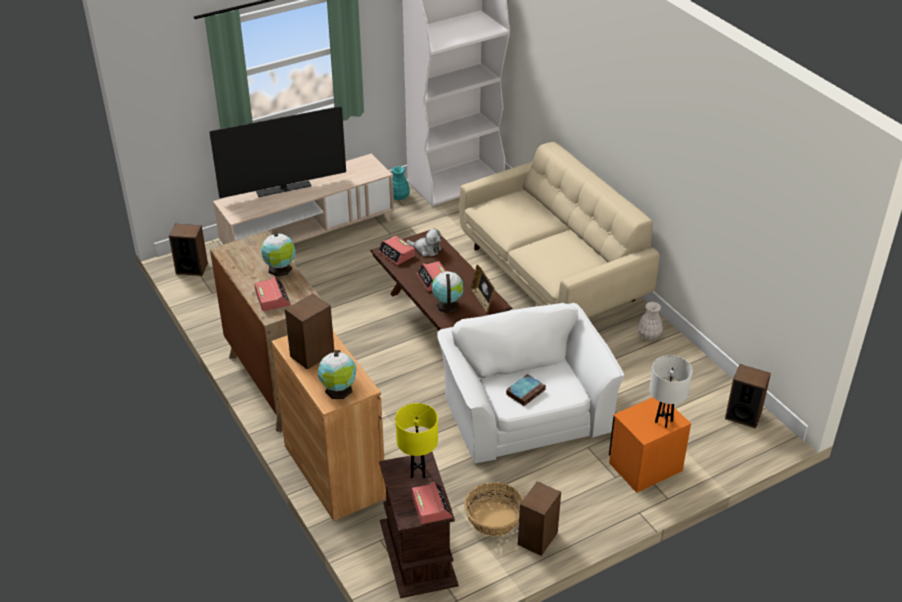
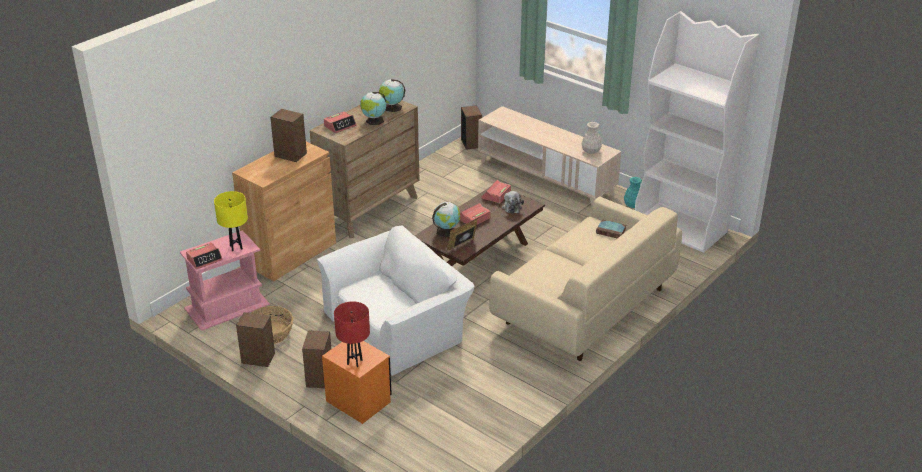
camera: 70 degrees right, 5 degrees down
(283, 189) = (538, 127): television -> none
(339, 391) = (257, 172): globe -> globe (392, 108)
(418, 553) = (226, 306): brown side table -> pink side table
(525, 391) = (375, 296): book -> book (611, 231)
(649, 335) = (533, 377): white vase -> white vase (591, 151)
(663, 421) = (354, 362): white table lamp -> red table lamp
(743, 415) = (452, 453): speaker -> speaker (320, 378)

